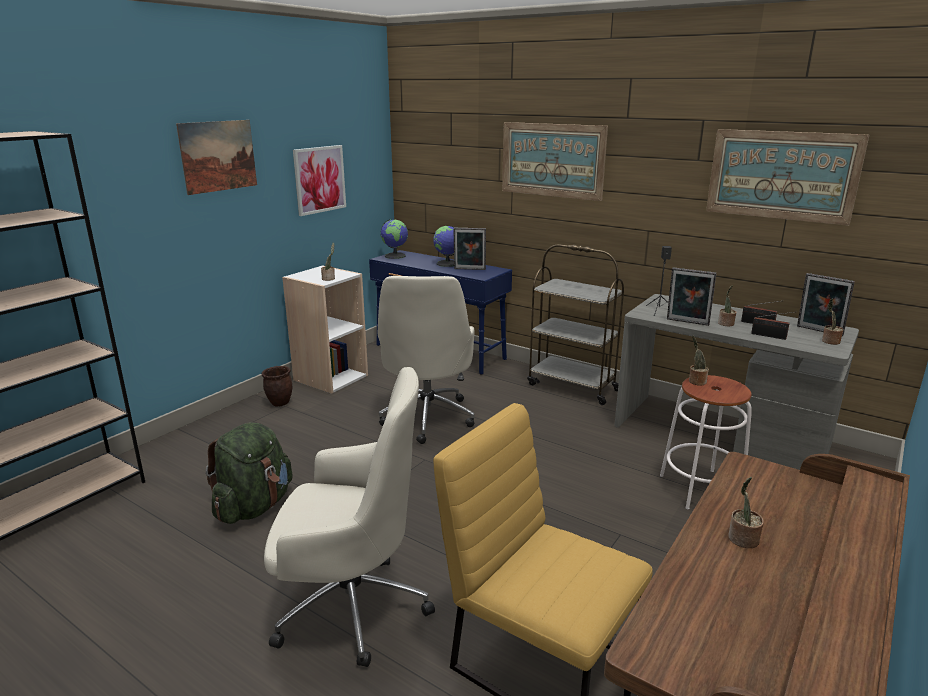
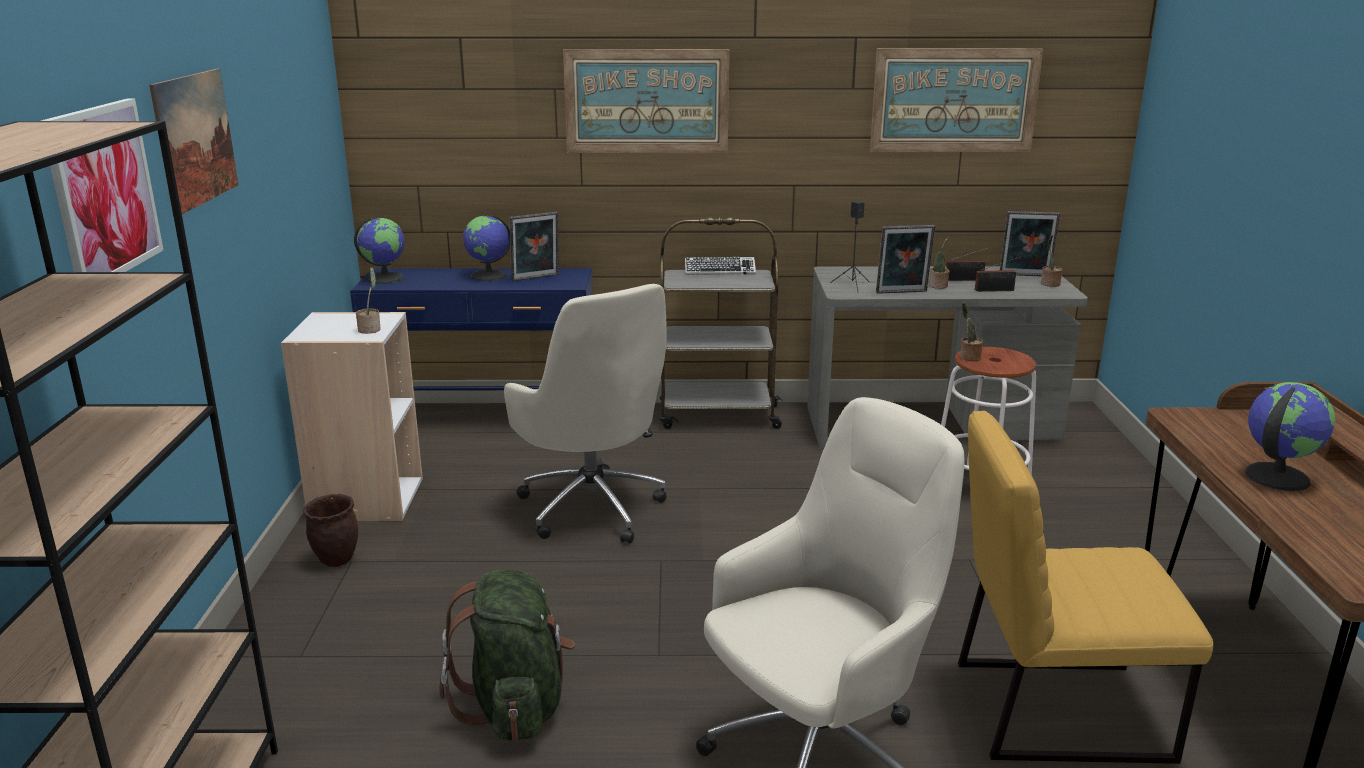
camera: 35 degrees left, 0 degrees up
(319, 179) = (289, 164): picture -> picture (103, 192)
(587, 285) = (720, 271): none -> keyboard
(742, 540) = (1275, 476): potted plant -> globe

